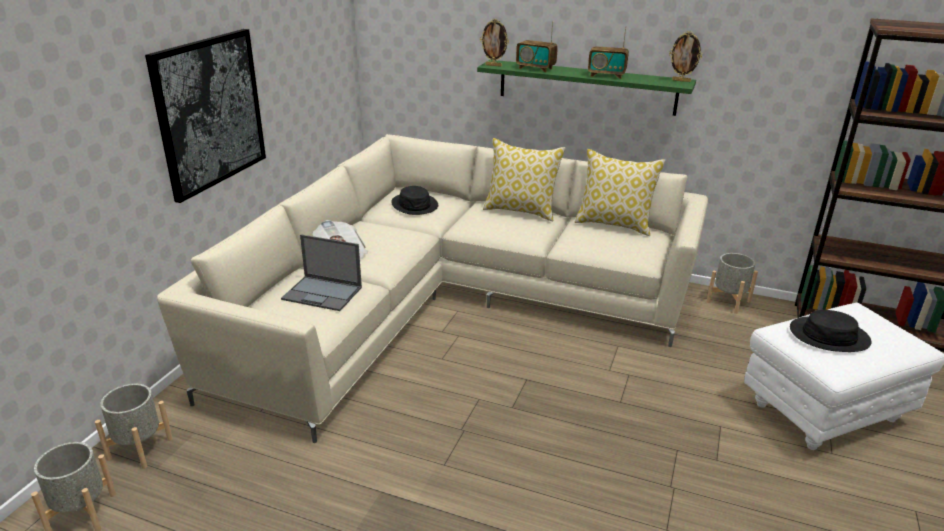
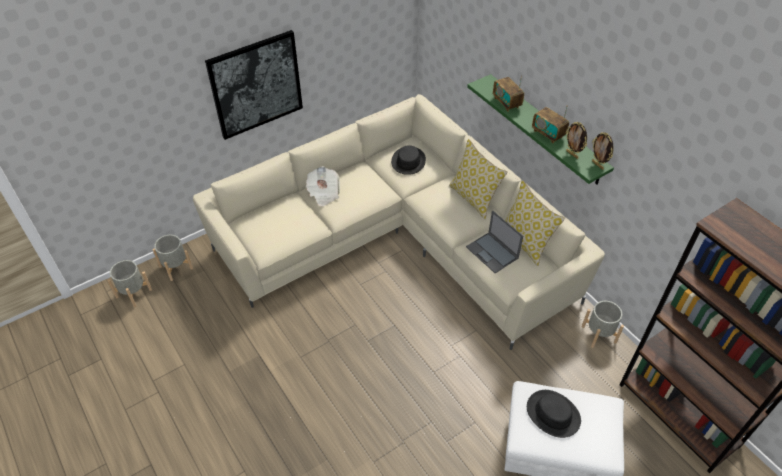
camera: 35 degrees right, 20 degrees up
(323, 293) = (288, 222): laptop -> laptop (492, 253)
(493, 65) = (481, 86): picture frame -> picture frame (572, 154)

